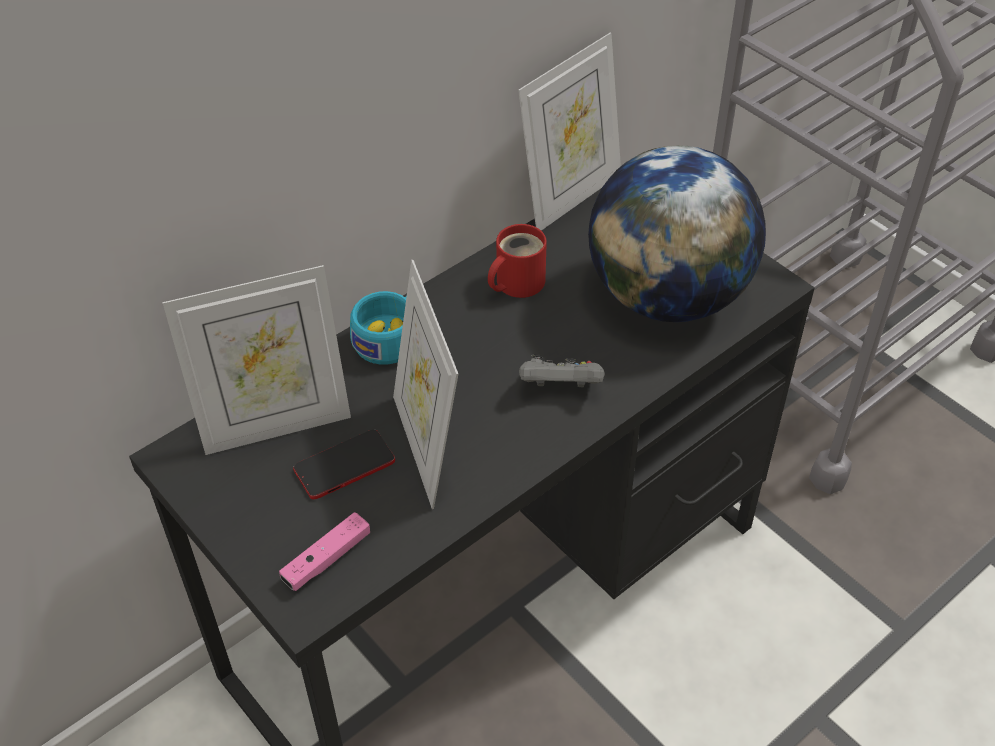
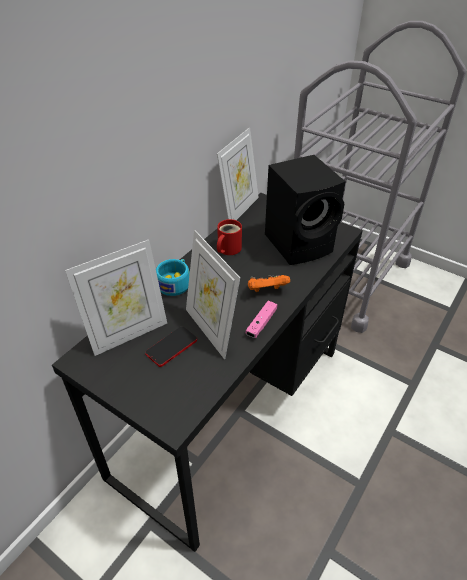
camera: 15 degrees left, 5 degrees down
(327, 559) = (177, 395): pink game controller -> pink game controller (261, 323)
(560, 388) = (266, 291): grey game controller -> orange game controller
(668, 296) = (300, 243): globe -> black speaker

